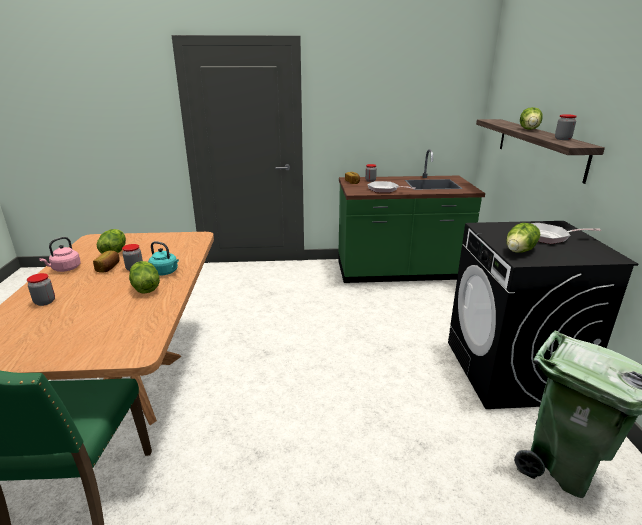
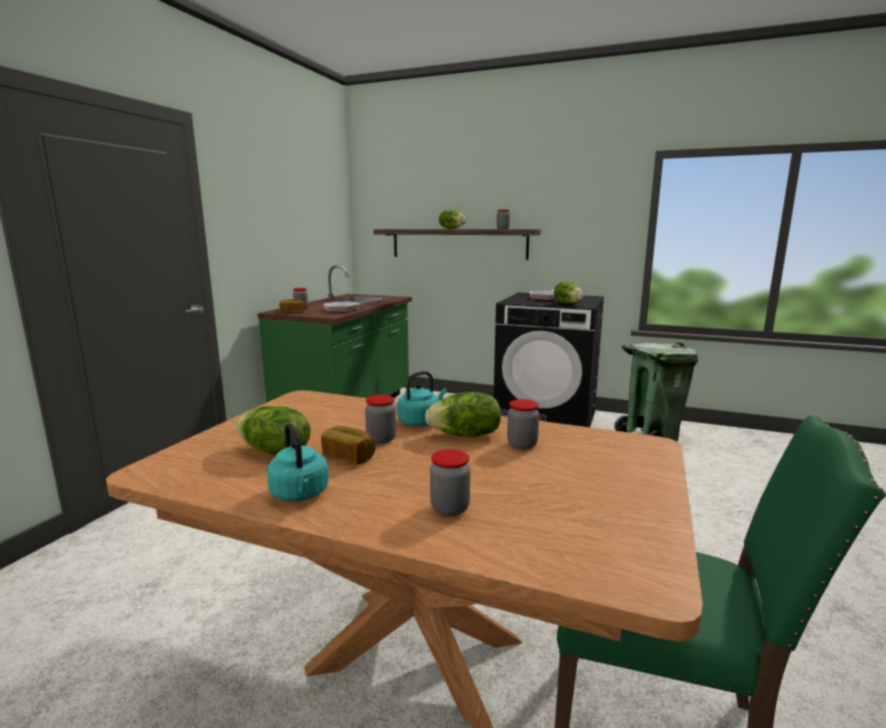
camera: 65 degrees left, 10 degrees down
(65, 269) = (300, 494): pink kettle -> turquoise kettle
(131, 307) = (522, 445): none -> jar

